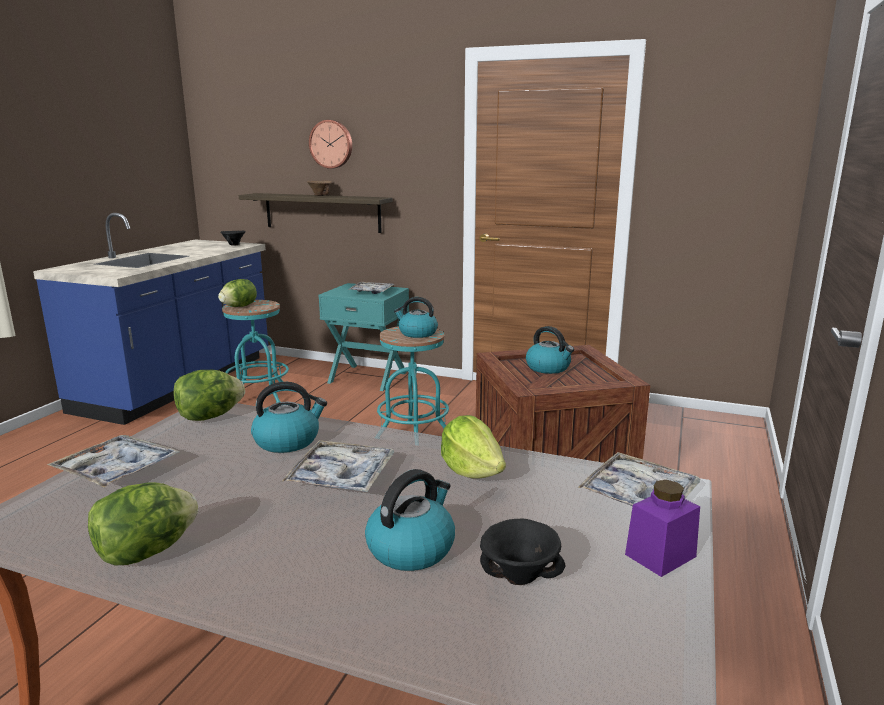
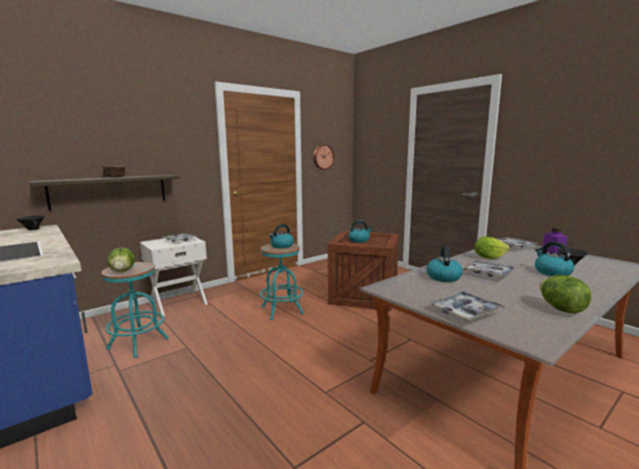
camera: 60 degrees left, 5 degrees down
(210, 416) = (396, 288): lettuce -> none
(331, 144) = (116, 137): wall clock -> wall clock (322, 157)
(368, 377) = (178, 303): turquoise nightstand -> white nightstand

